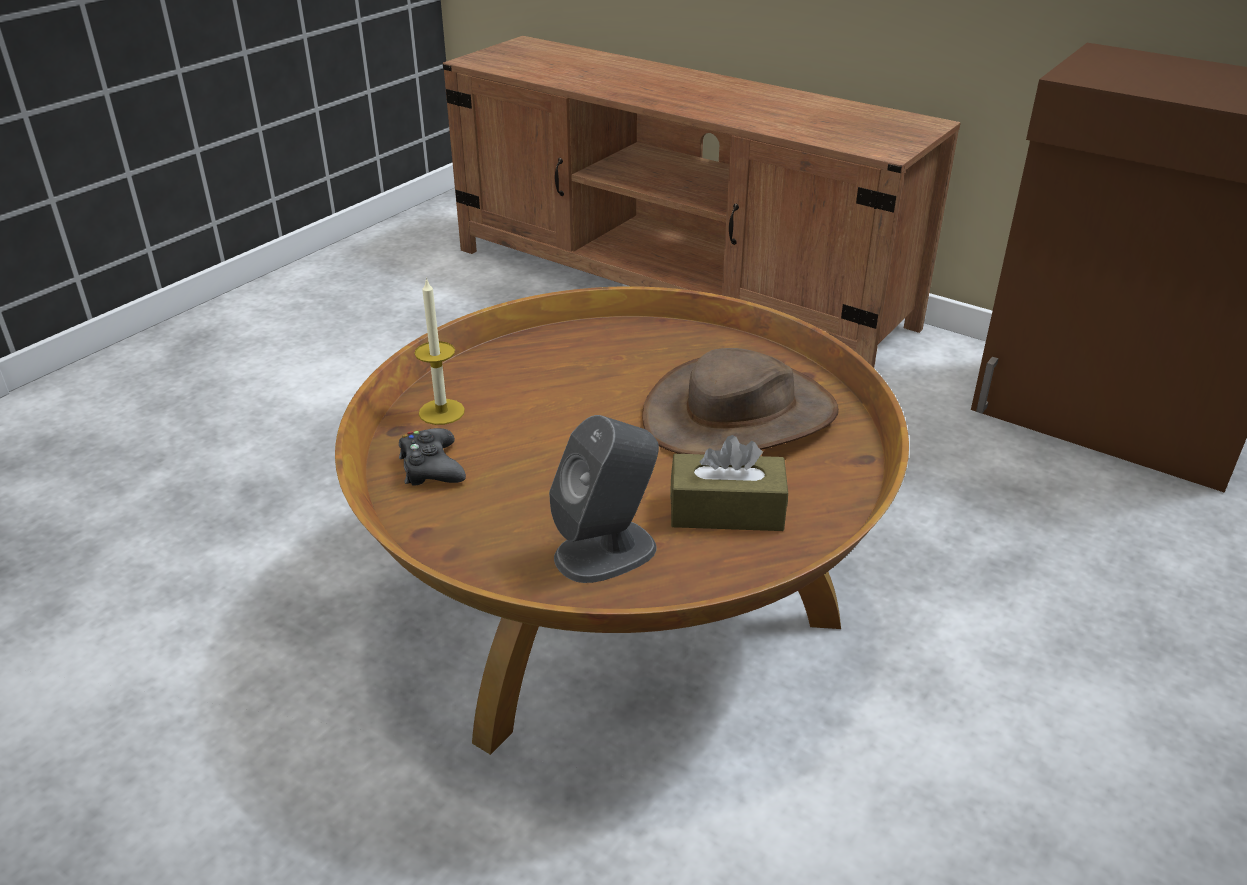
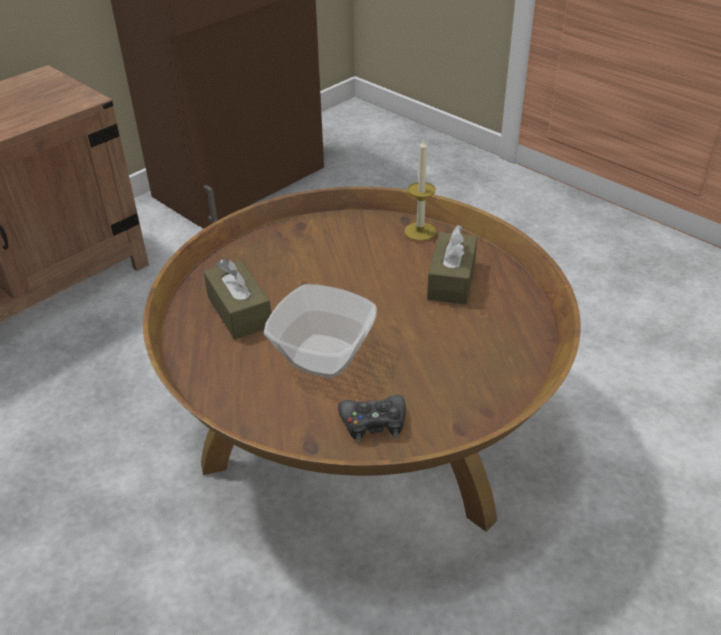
camera: 80 degrees left, 5 degrees up
(441, 412) = (289, 416): candle -> candle (420, 231)
(539, 422) = (323, 358): none -> bowl
(607, 551) = (489, 335): grey speaker -> none
(611, 358) = (239, 311): none -> brown tissue box
(740, 415) = (342, 259): brown hat -> none

